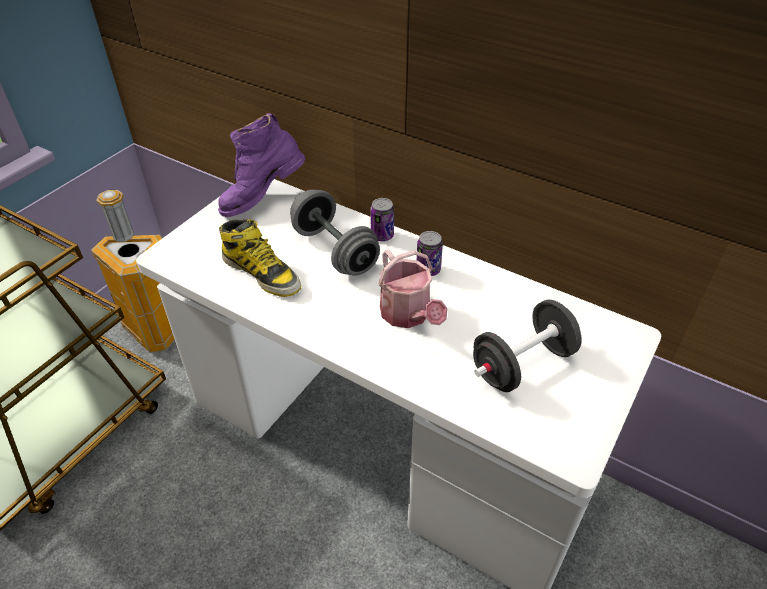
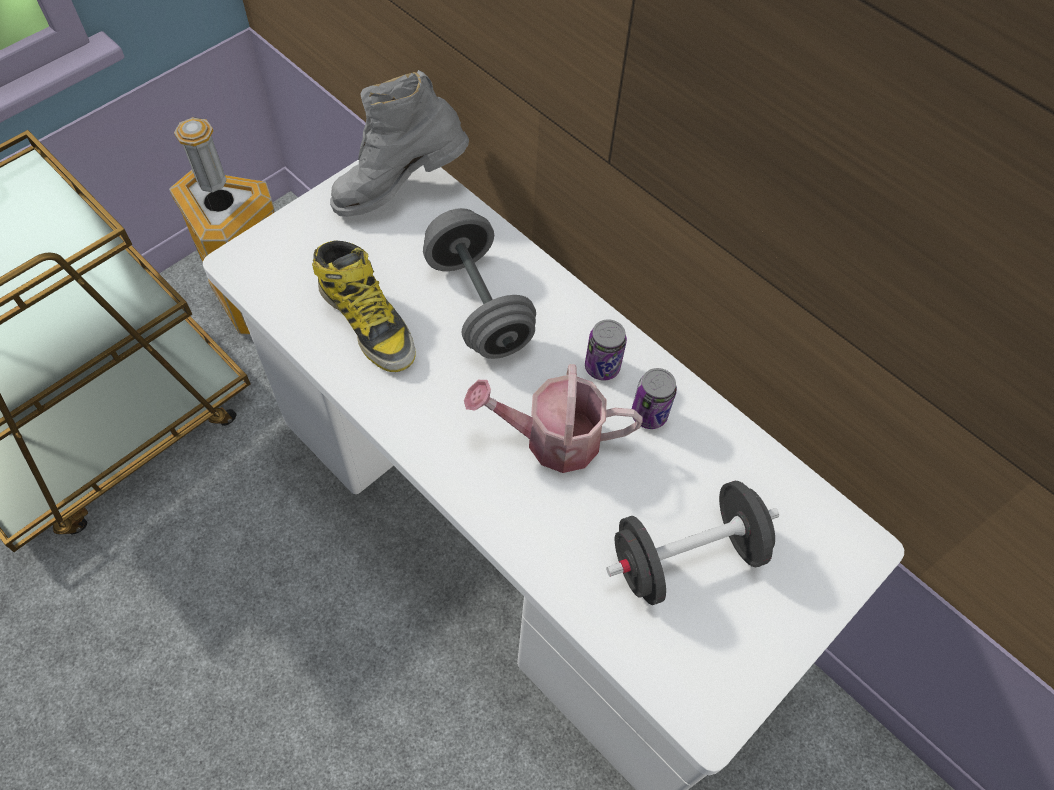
camera: 10 degrees right, 15 degrees up
(262, 199) = (399, 189): purple boot -> grey boot
(382, 235) = (553, 291): can -> can (649, 414)
(408, 315) = (551, 439): watering can -> watering can turned 105 degrees clockwise

